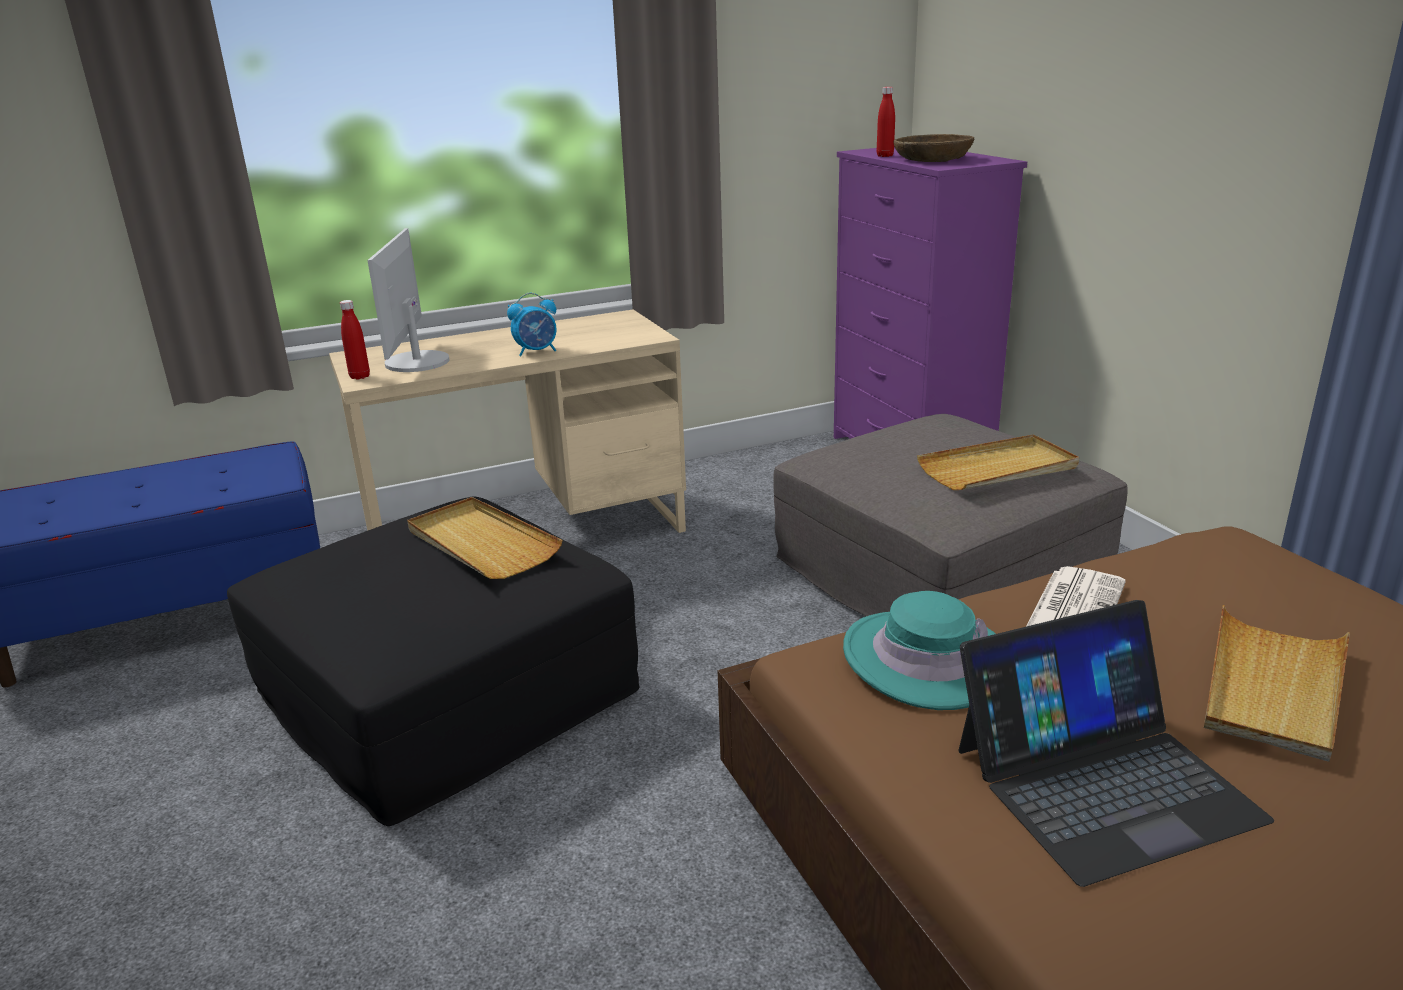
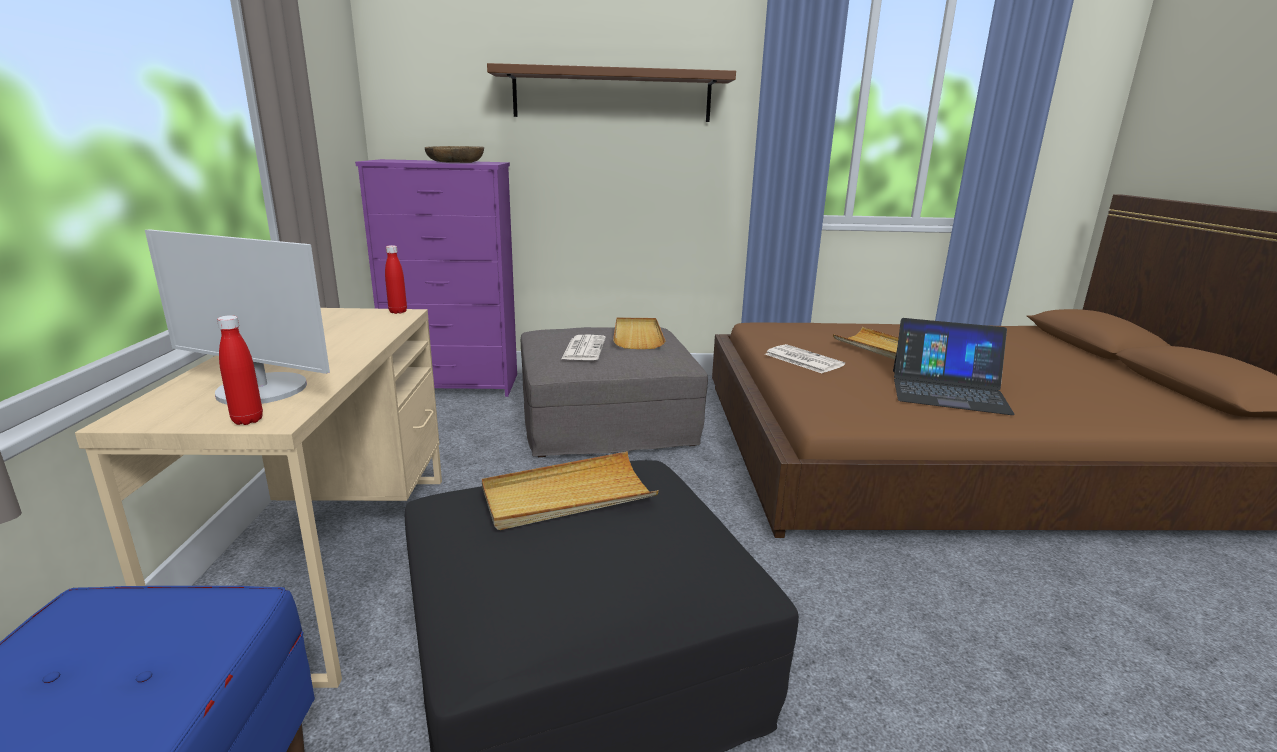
camera: 70 degrees left, 5 degrees down
(537, 352) = (353, 345): alarm clock -> none
(885, 156) = (412, 162): red bottle -> red bottle (398, 312)
(889, 453) = (583, 348): none -> newspaper
(926, 659) = (839, 395): turquoise hat -> none
(1103, 782) = (948, 391): laptop -> laptop turned 105 degrees clockwise
(1167, 57) = (612, 95): none -> brown shelf

